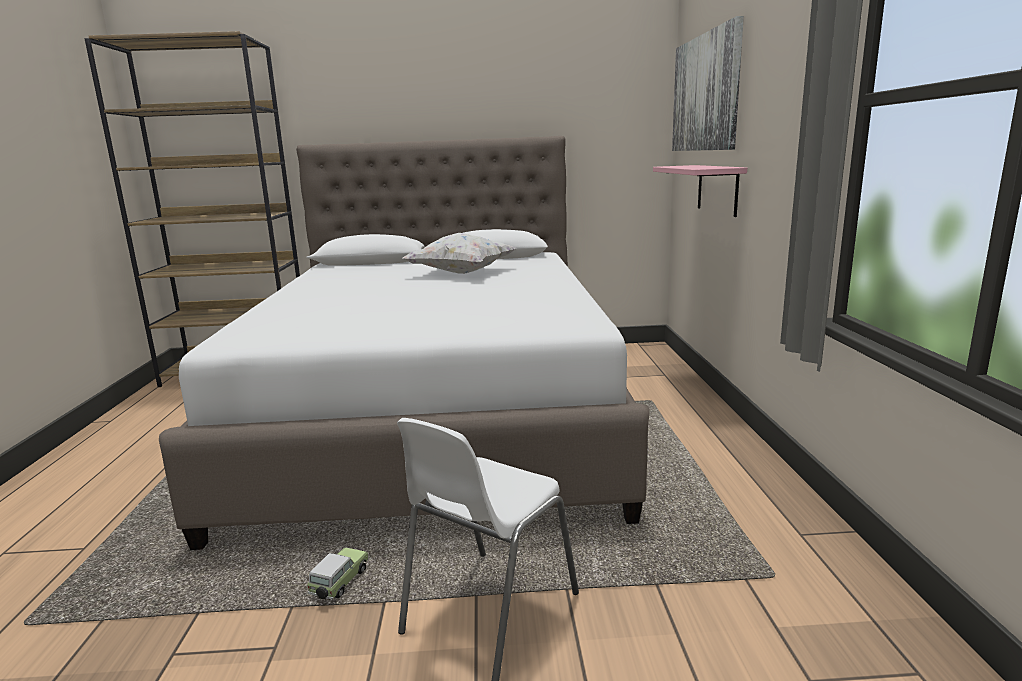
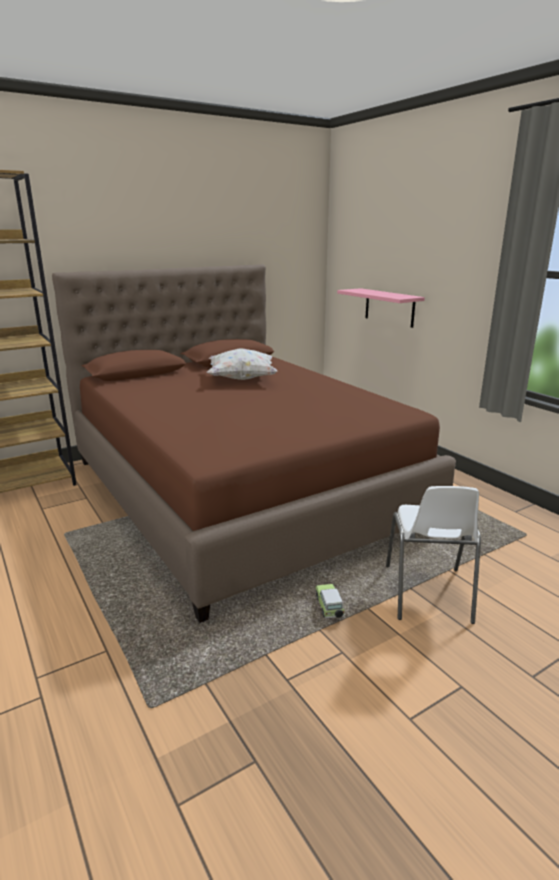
camera: 30 degrees left, 5 degrees up
(437, 417) = (241, 491): white bed -> brown bed
(705, 93) = (372, 240): picture -> none

